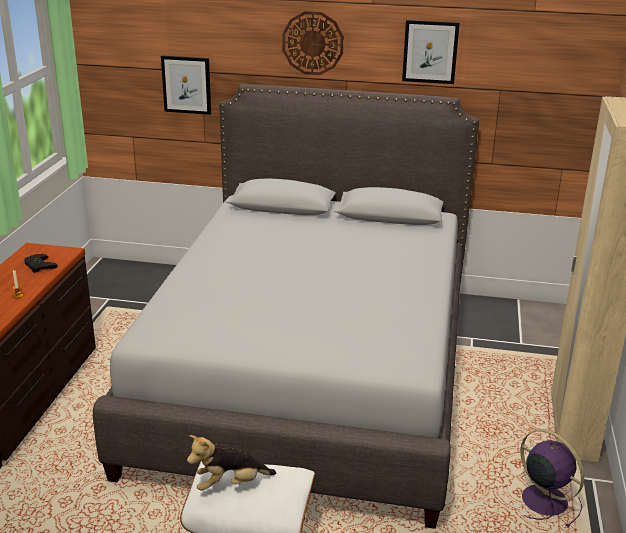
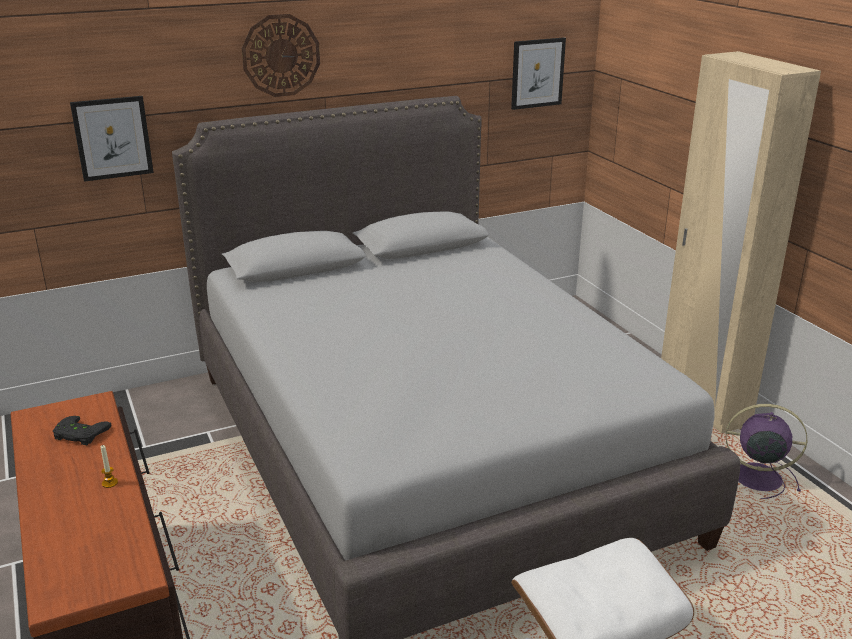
camera: 35 degrees left, 0 degrees up
(230, 484) = (584, 592): plush toy -> none
(430, 52) = (417, 47): picture -> picture (537, 73)

